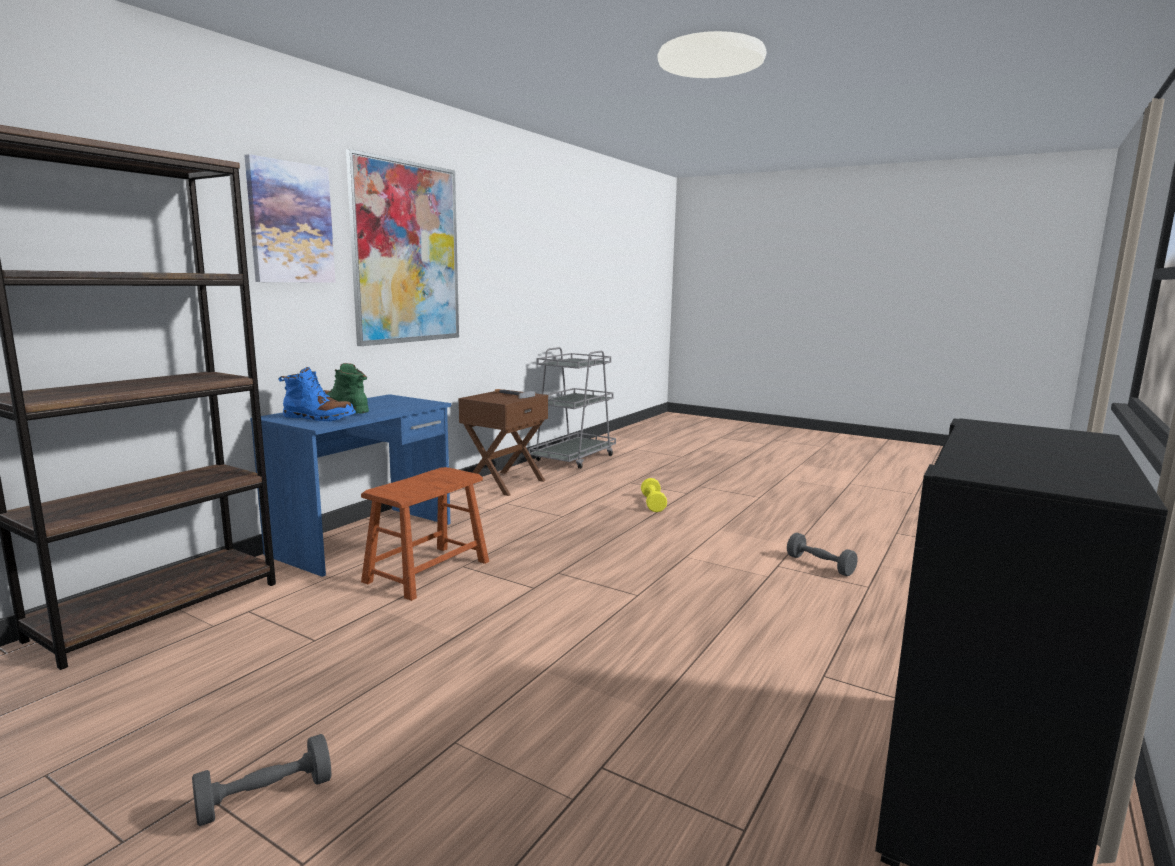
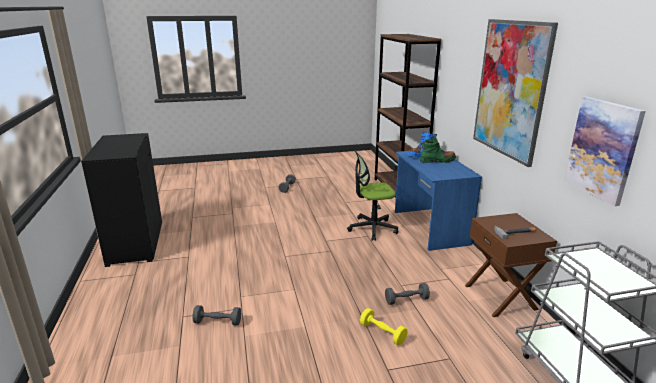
camera: 135 degrees right, 10 degrees up
(290, 223) = (464, 63): picture -> picture (602, 149)
(427, 571) = (372, 228): brown stool -> office chair
(585, 508) = (406, 300): none -> grey dumbbell

